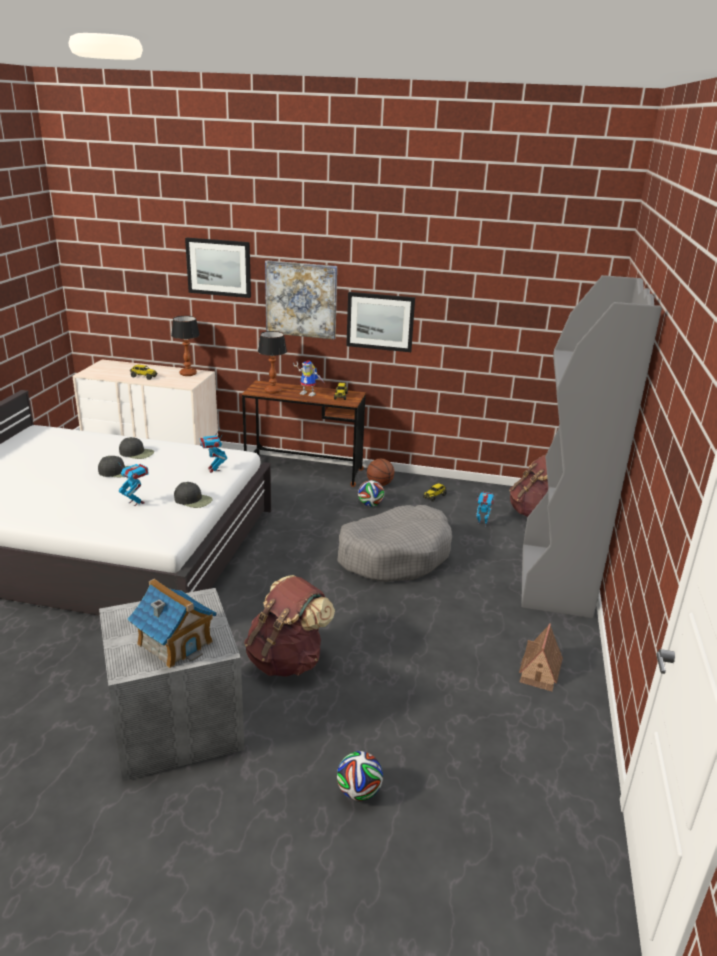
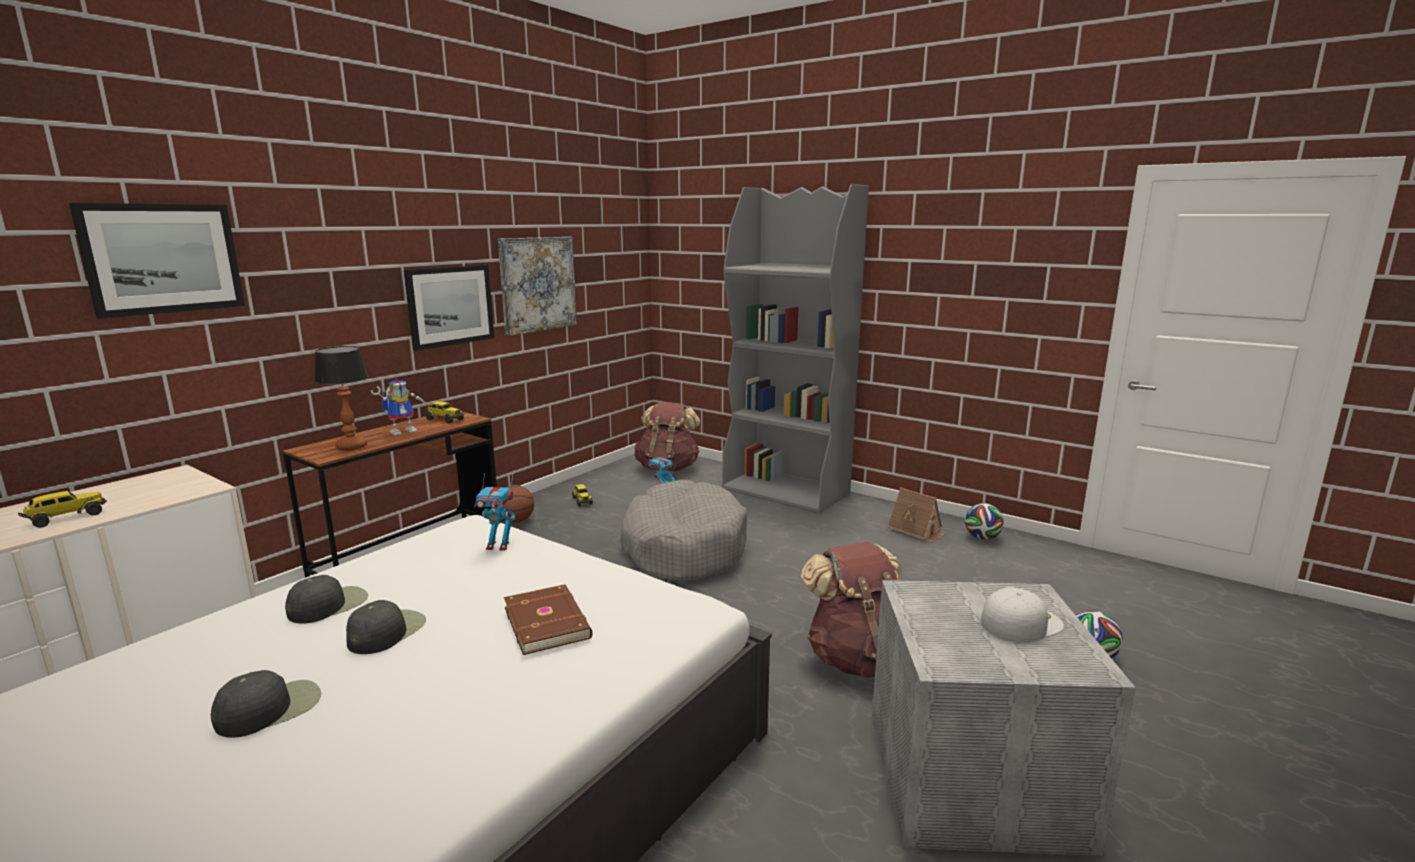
camera: 65 degrees left, 10 degrees down
(136, 502) = (548, 622): toy robot -> brown book
(175, 642) = (1020, 623): toy house -> white cap
(188, 374) = (151, 482): table lamp -> none
(193, 500) = (588, 573): black cap -> black cap (270, 708)
(301, 299) = (334, 294): picture -> picture (538, 284)
(370, 505) = (558, 537): football -> football (982, 538)

